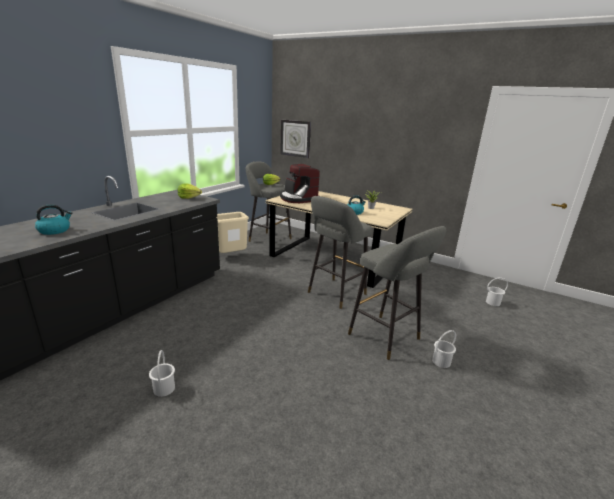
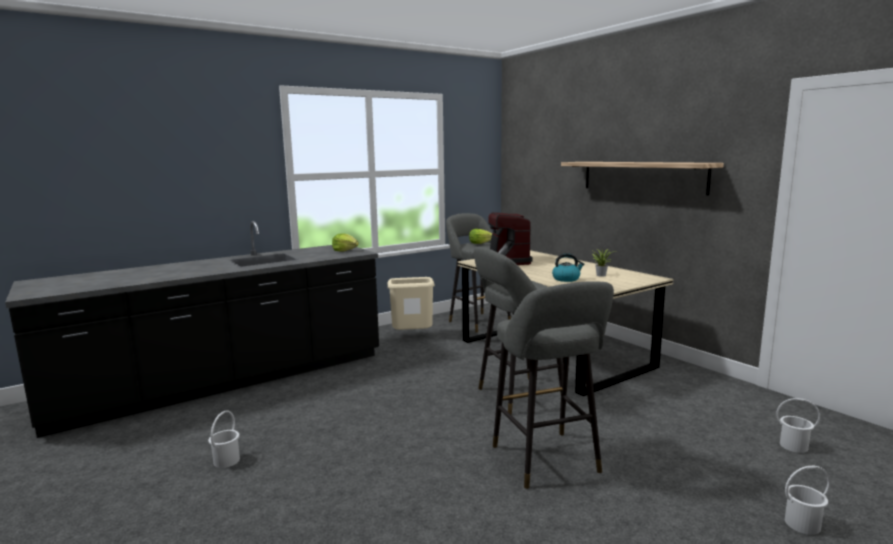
camera: 25 degrees right, 10 degrees down
(55, 230) = (176, 272): kettle -> none
(295, 138) = (527, 182): wall clock -> none
(386, 140) = (642, 176): none -> shelf
(441, 362) = (611, 509): white bucket -> white bucket (803, 524)

